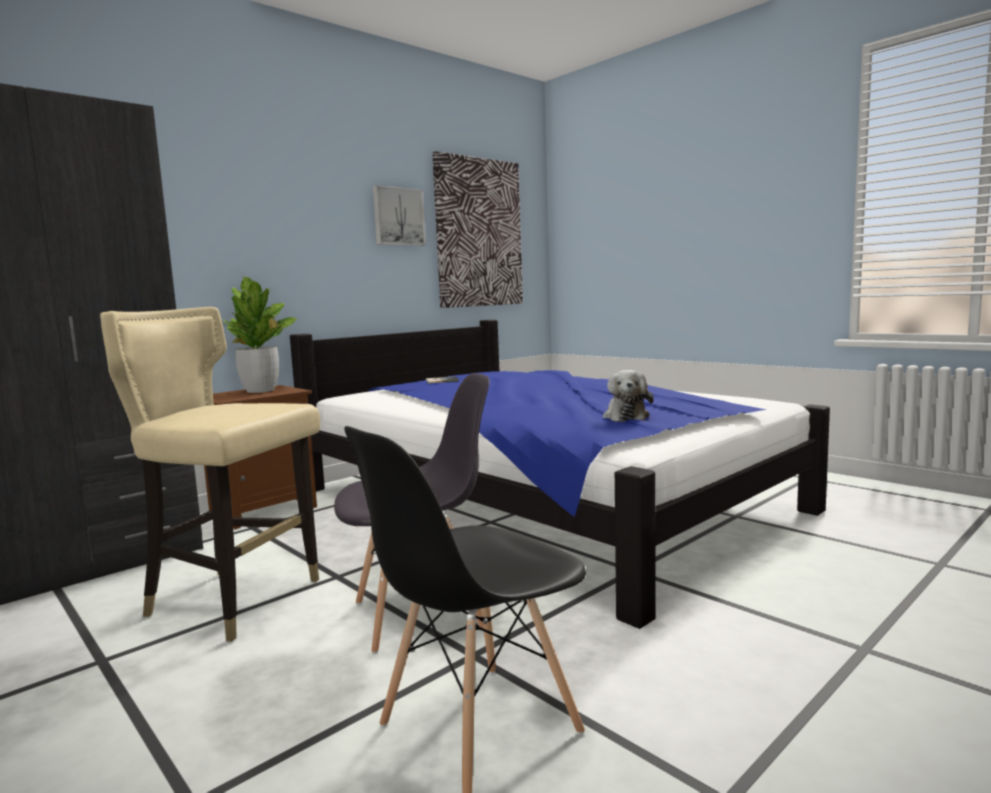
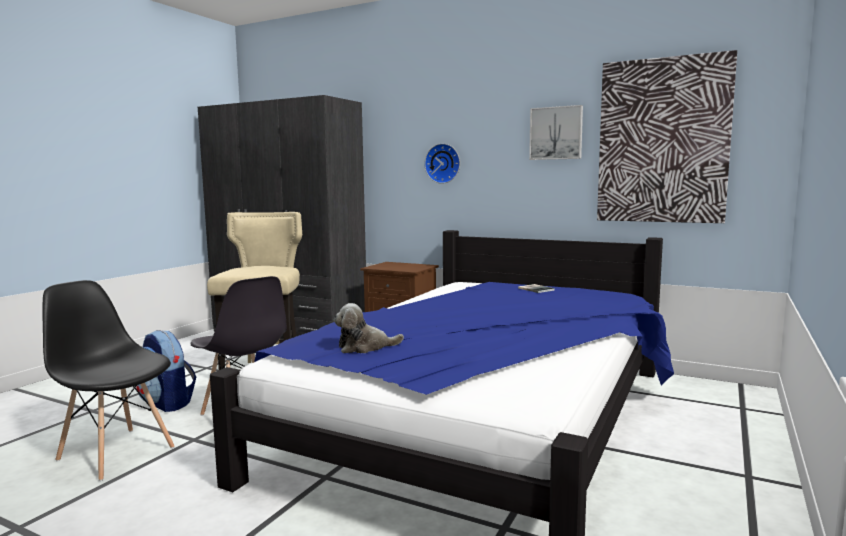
camera: 70 degrees right, 0 degrees up
(261, 390) = (409, 266): potted plant -> none
(270, 244) = (443, 163): none -> wall clock
(273, 693) = (167, 403): none -> backpack

